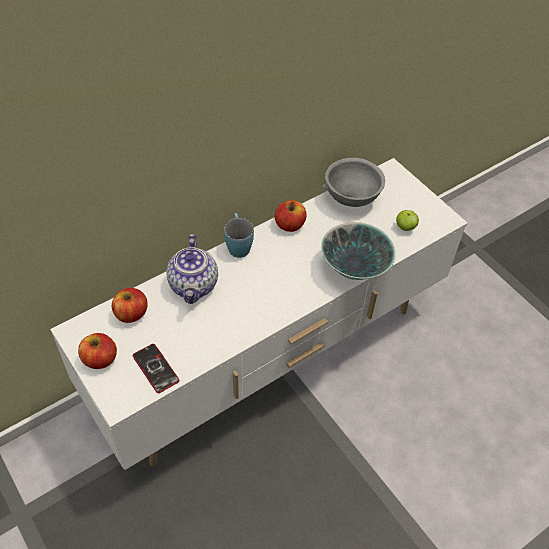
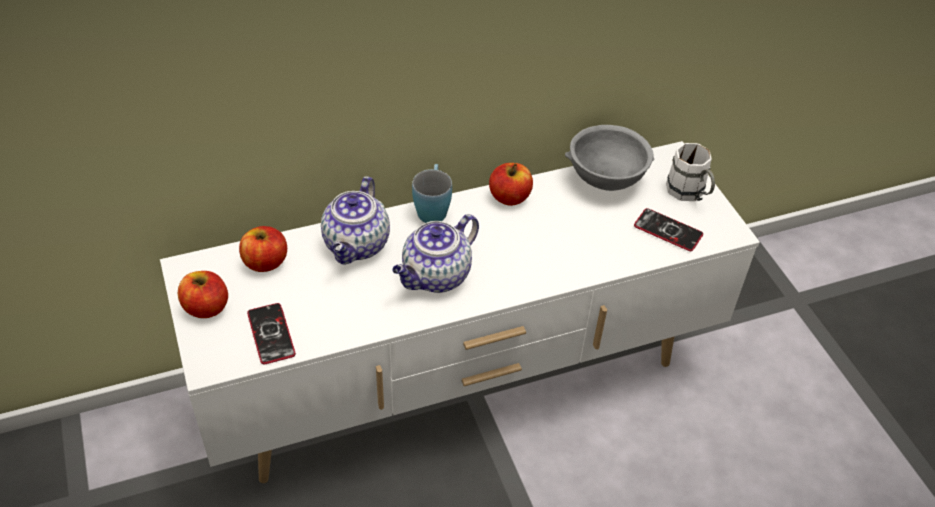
camera: 15 degrees right, 5 degrees down
(258, 297) = (436, 277): none -> teapot
(354, 269) = (578, 269): bowl -> none
(405, 227) = (668, 231): apple -> phone
(411, 197) = (689, 194): none -> white mug

